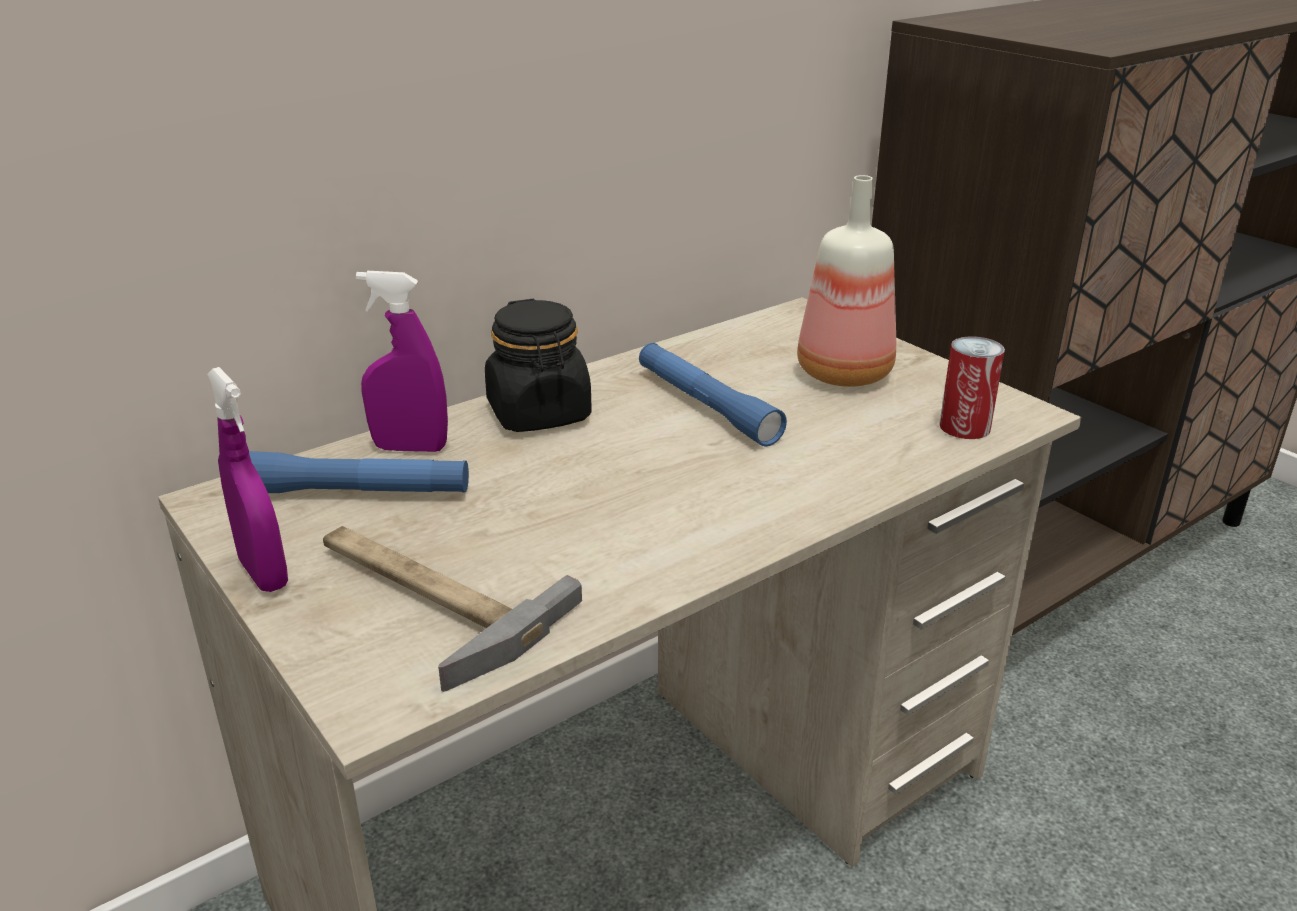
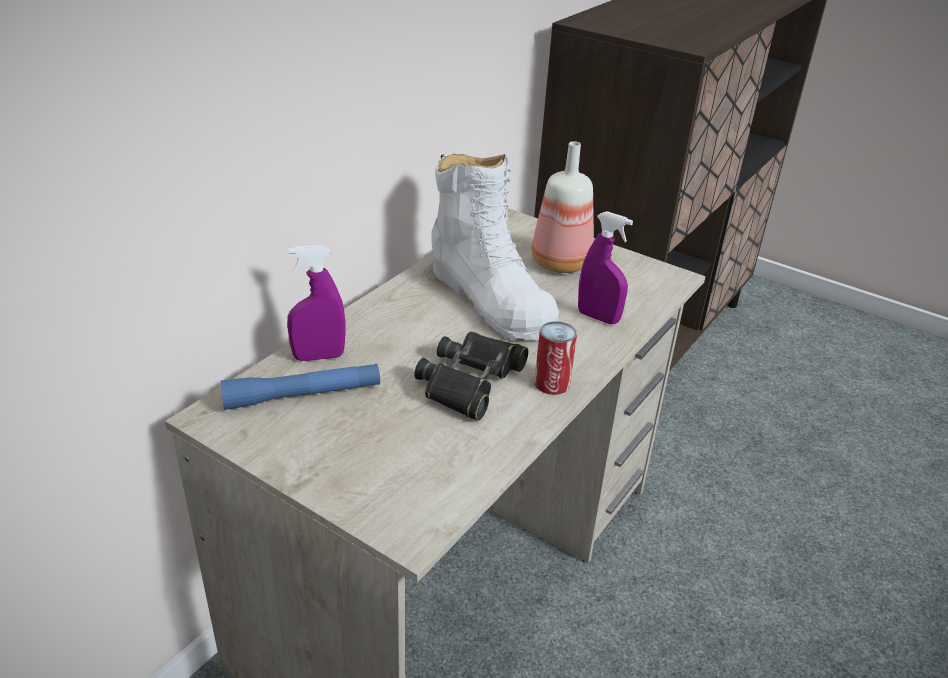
camera: 20 degrees left, 5 degrees up
(264, 574) = (282, 464): purple spray bottle -> purple spray bottle (598, 317)
(423, 597) = (395, 460): hammer -> none
(539, 414) = (388, 318): black jar -> none
(604, 510) = (470, 382): none -> black binoculars
(706, 406) = (490, 298): blue flashlight -> white boot
(964, 427) = (647, 292): can -> can (552, 383)

